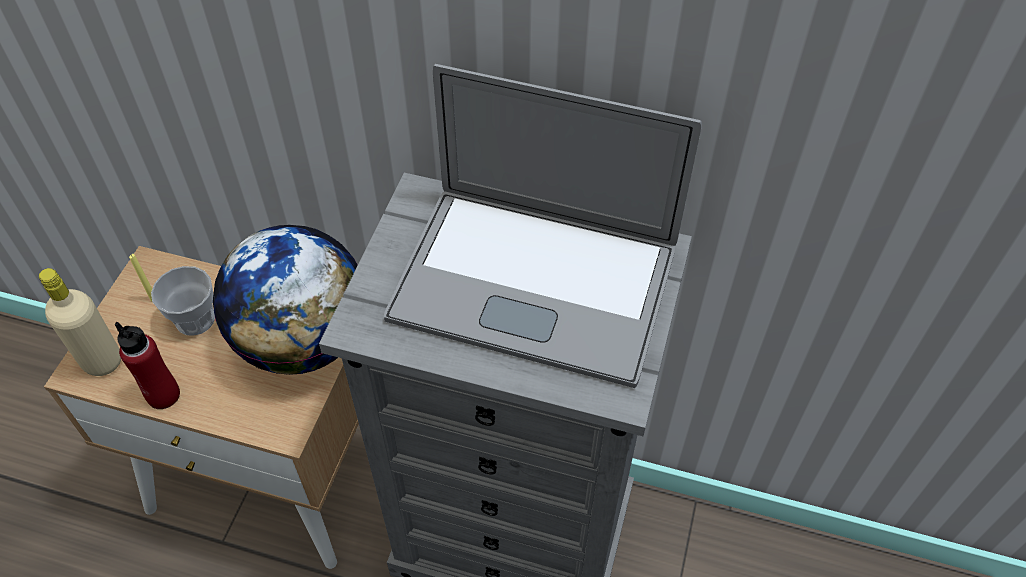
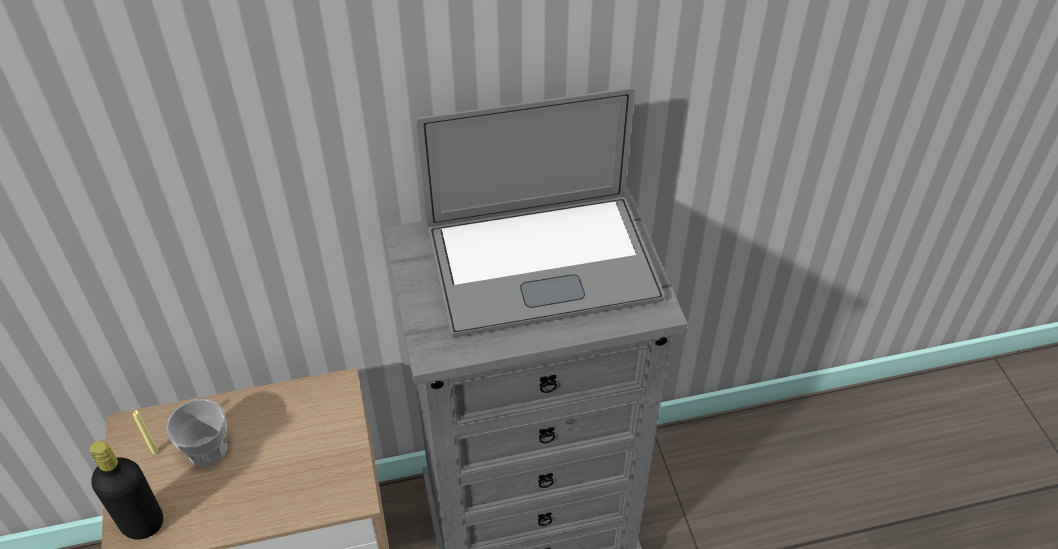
camera: 30 degrees left, 5 degrees down
(102, 361) = (142, 523): beige bottle -> black bottle
(163, 395) = (223, 522): red bottle -> none
(303, 341) = (319, 423): globe -> none

